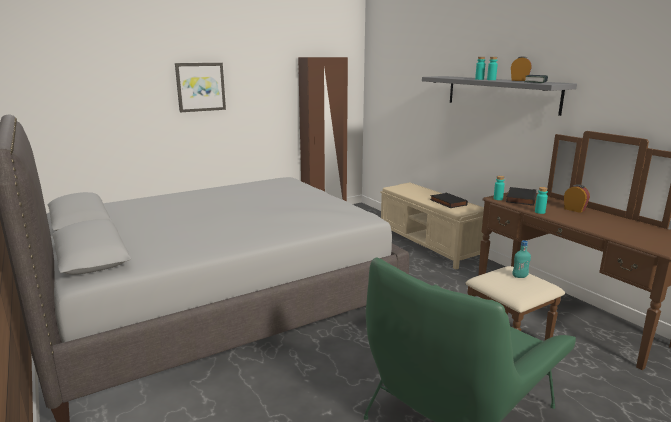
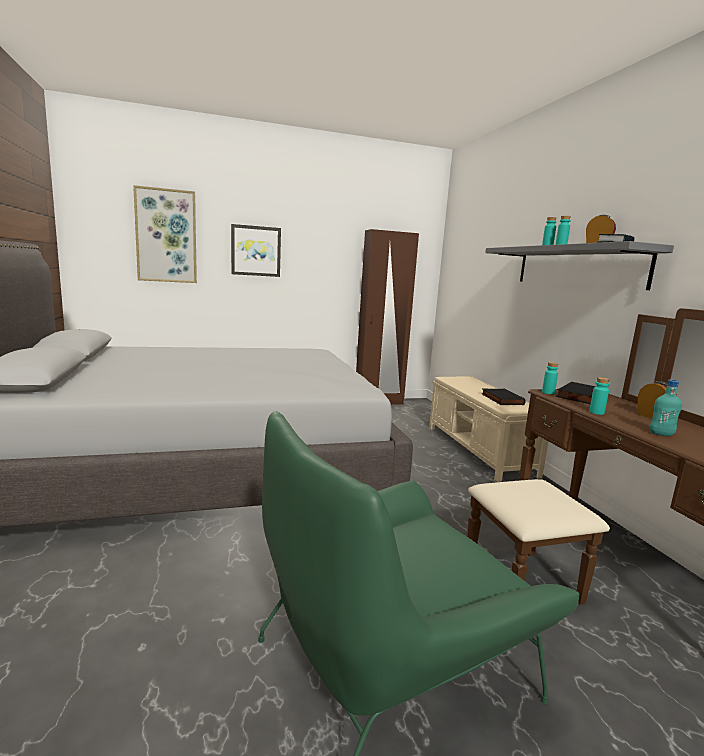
camera: 15 degrees right, 5 degrees down
(111, 81) = (166, 236): none -> picture
(519, 276) = (545, 493): turquoise bottle -> turquoise bottle (661, 434)

